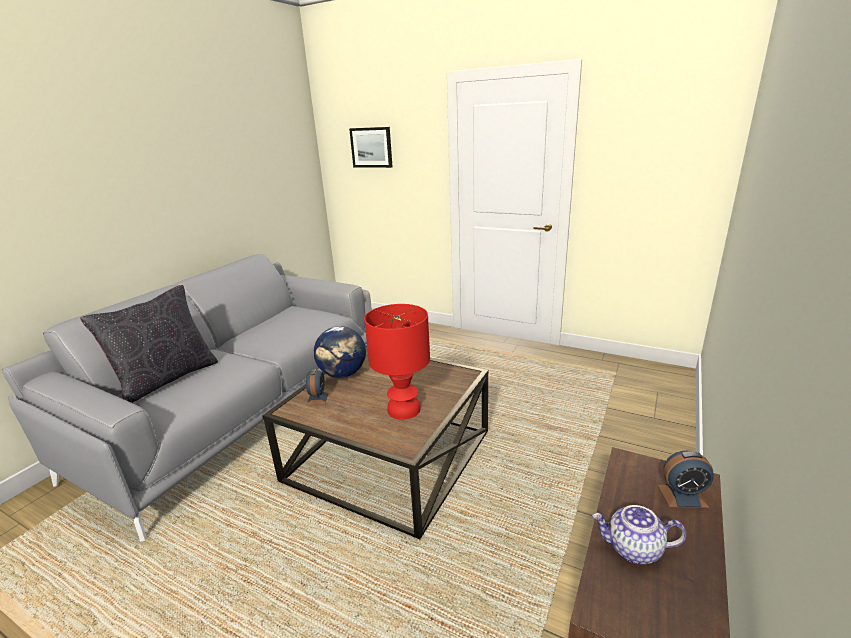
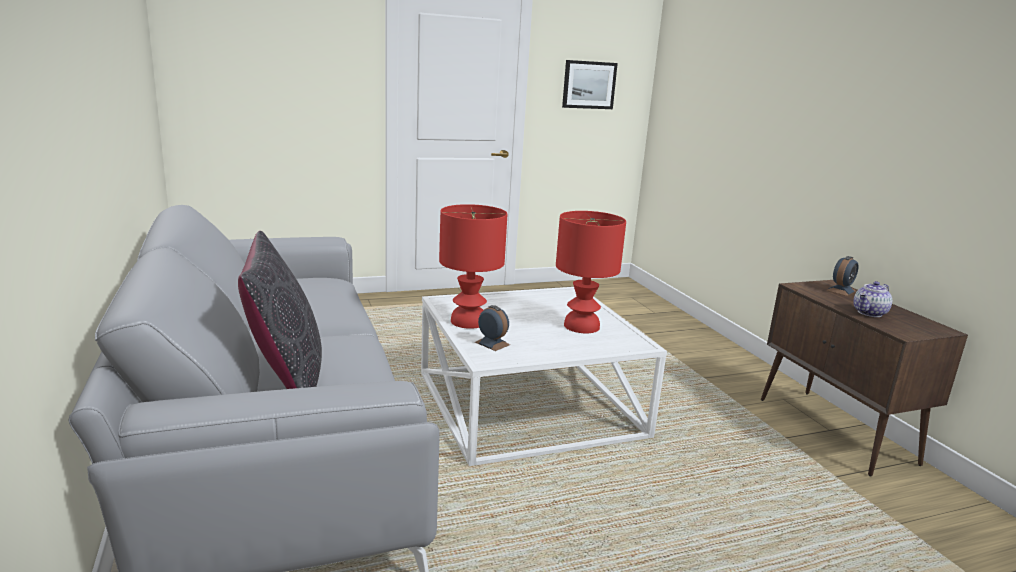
camera: 50 degrees left, 5 degrees down
(343, 374) = (469, 321): globe -> red table lamp
(371, 147) = (263, 51): picture -> picture (589, 85)
(387, 455) = (527, 404): brown coffee table -> white coffee table

